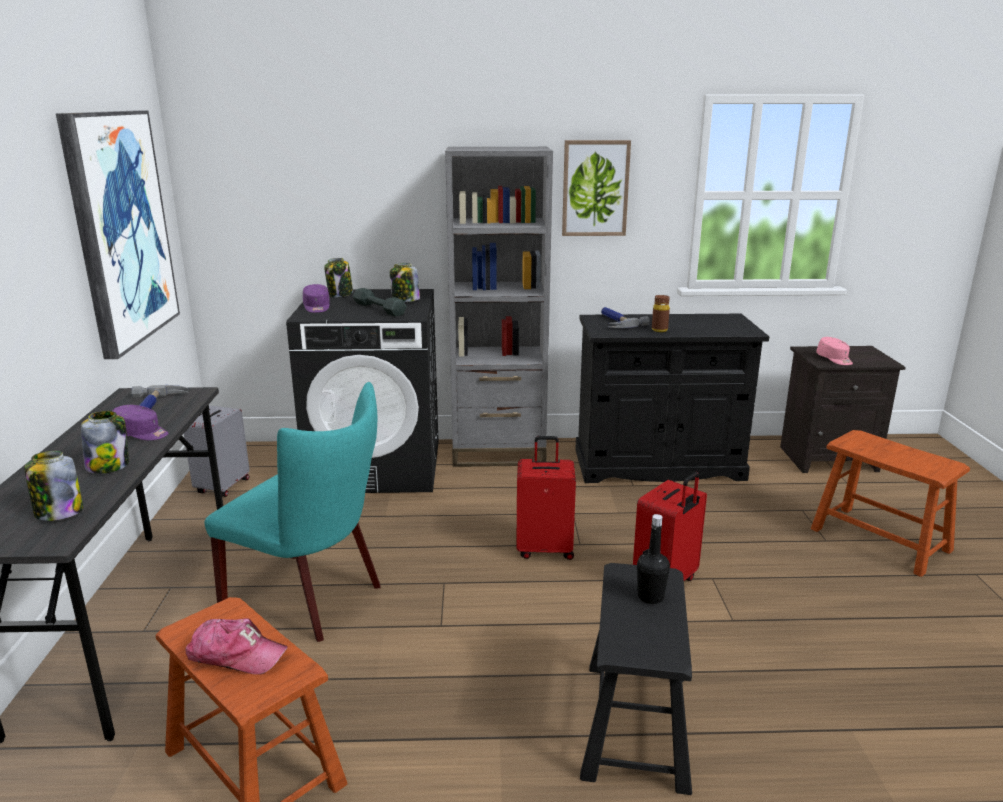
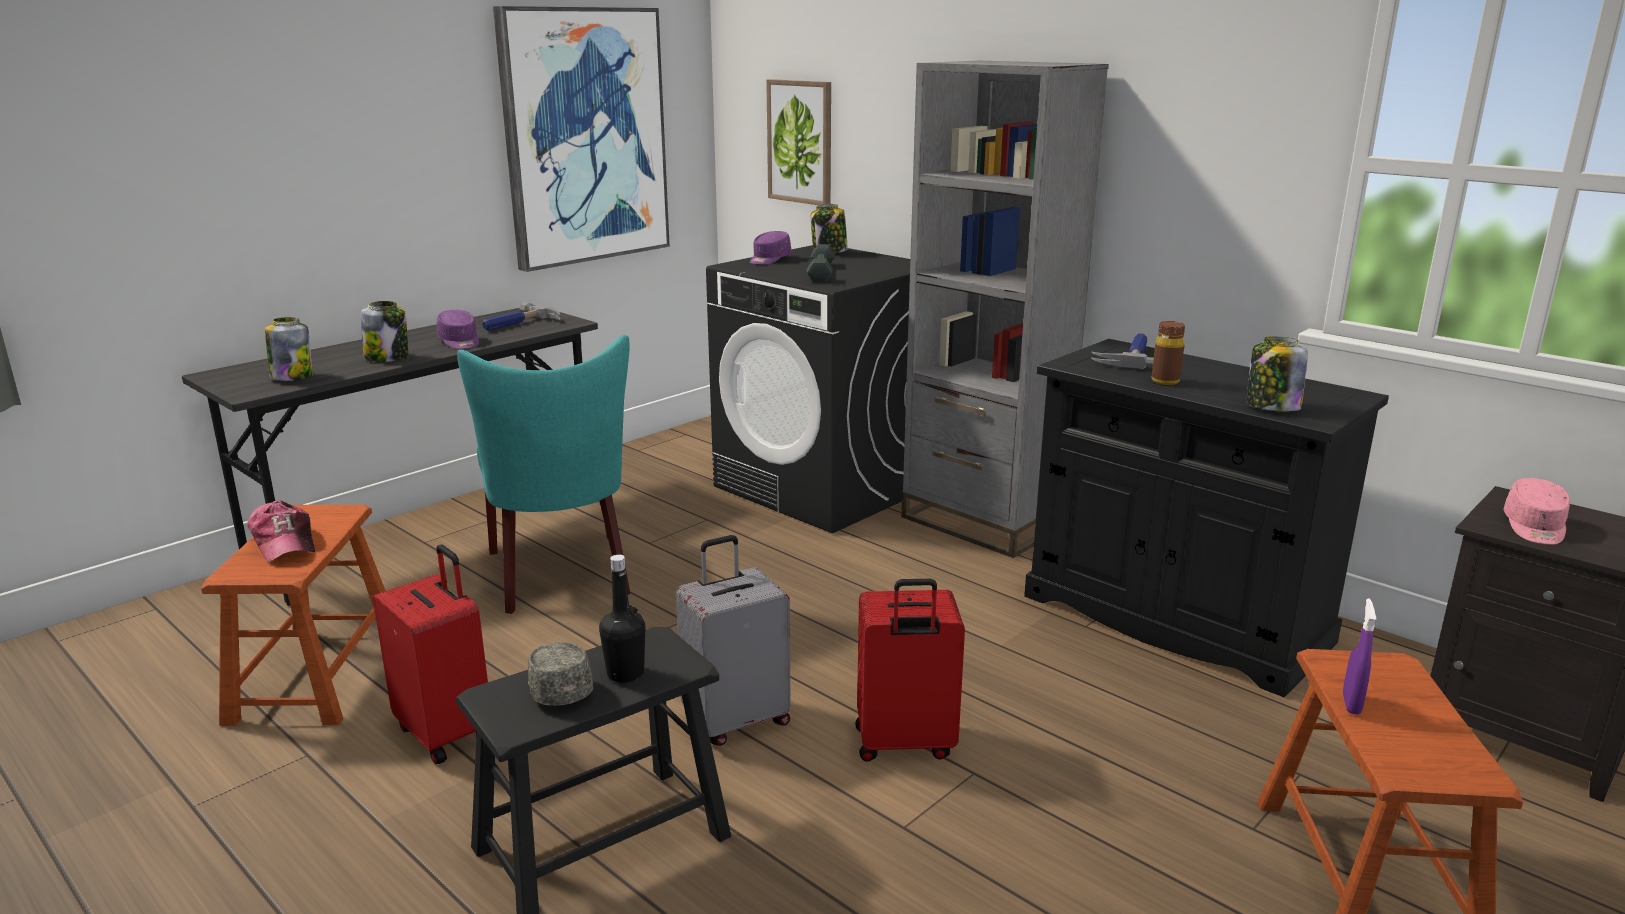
camera: 45 degrees right, 0 degrees up
(222, 487) = (662, 454): grey suitcase -> grey suitcase (736, 720)
(405, 300) = (873, 270): jar -> jar (1271, 407)
(545, 549) = (839, 640): red suitcase -> red suitcase (447, 733)
(595, 188) = (1178, 137): picture -> picture (800, 142)
(639, 624) = (558, 687): none -> grey cap
(880, 457) = (1351, 704): none -> purple spray bottle

